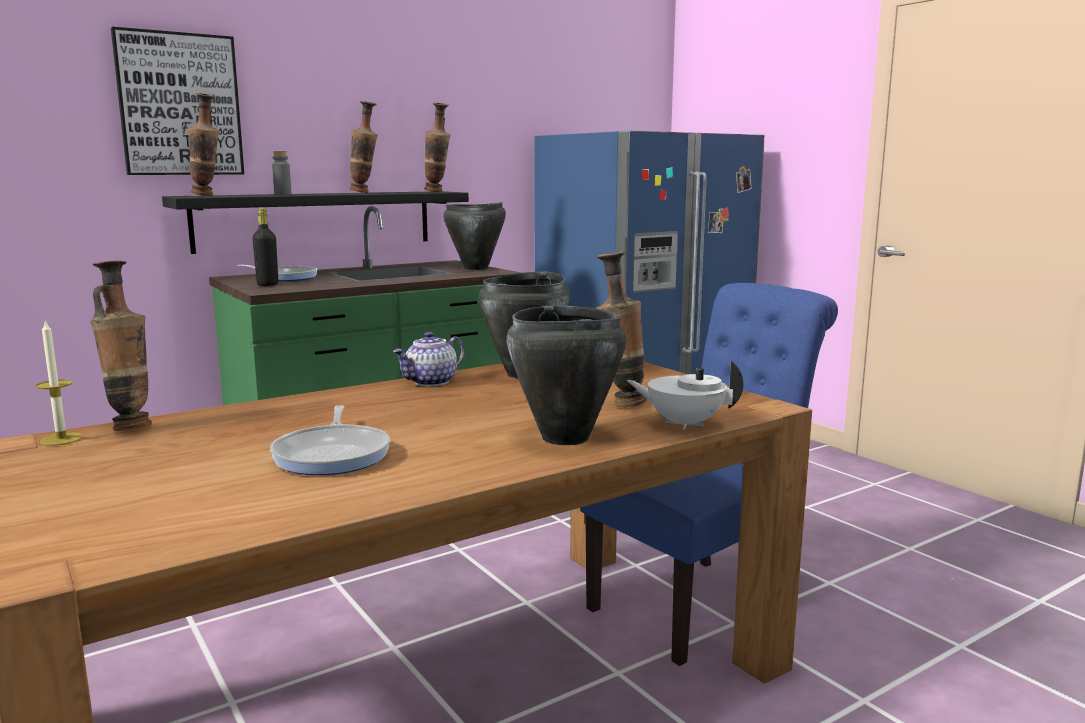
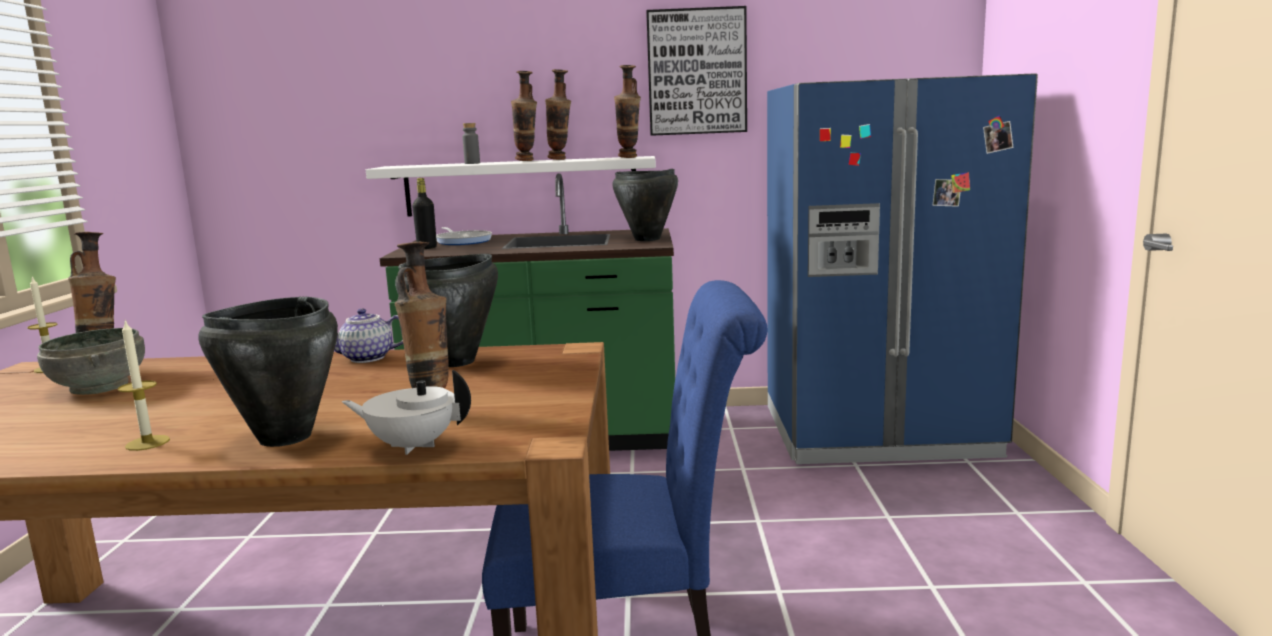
camera: 35 degrees right, 0 degrees up
(179, 105) = (397, 86): picture -> picture (697, 72)
(207, 195) = (410, 165): vase -> vase (527, 161)
(208, 441) = (101, 386): none -> grey bowl
(316, 220) = (520, 186): black shelf -> white shelf
(333, 454) = (119, 415): frying pan -> none
(450, 464) = (147, 443): none -> candle
(684, 424) = (412, 446): white teapot -> white teapot turned 45 degrees counterclockwise

